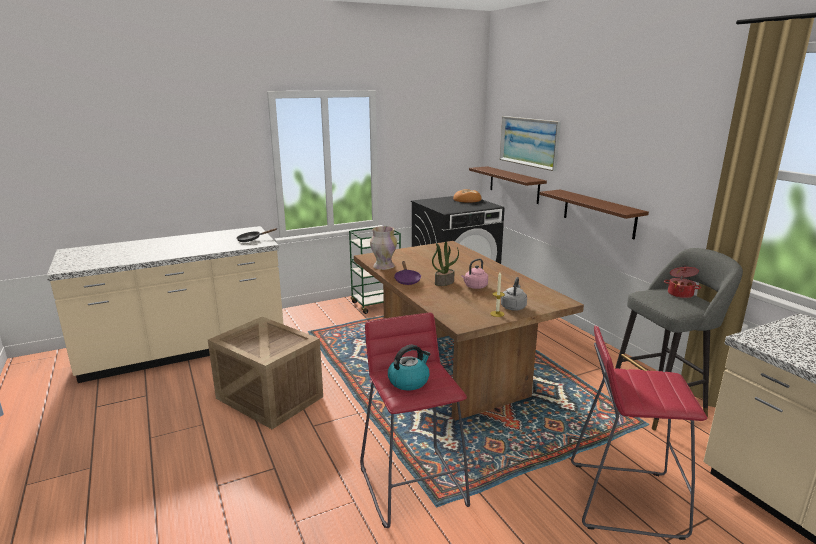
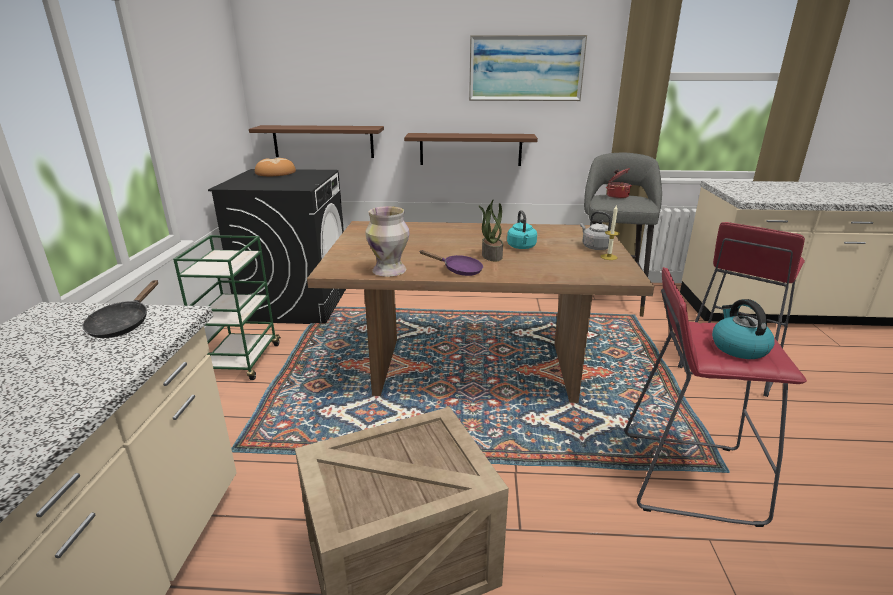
camera: 60 degrees left, 5 degrees up
(474, 287) = (521, 247): pink kettle -> turquoise kettle
(529, 142) = (342, 80): picture -> picture (526, 68)

